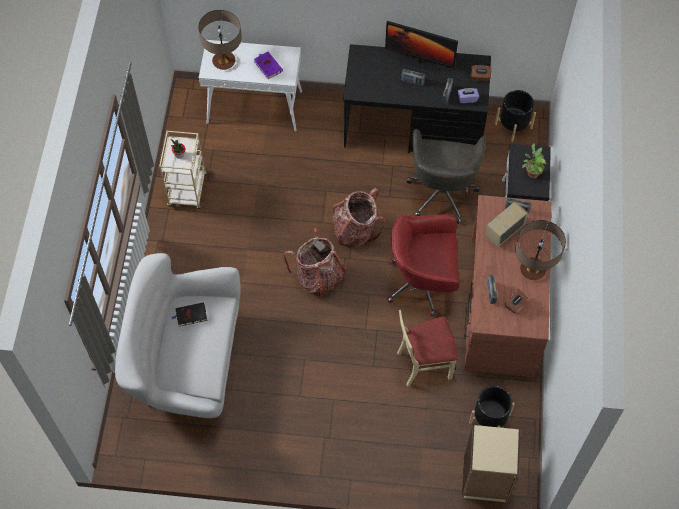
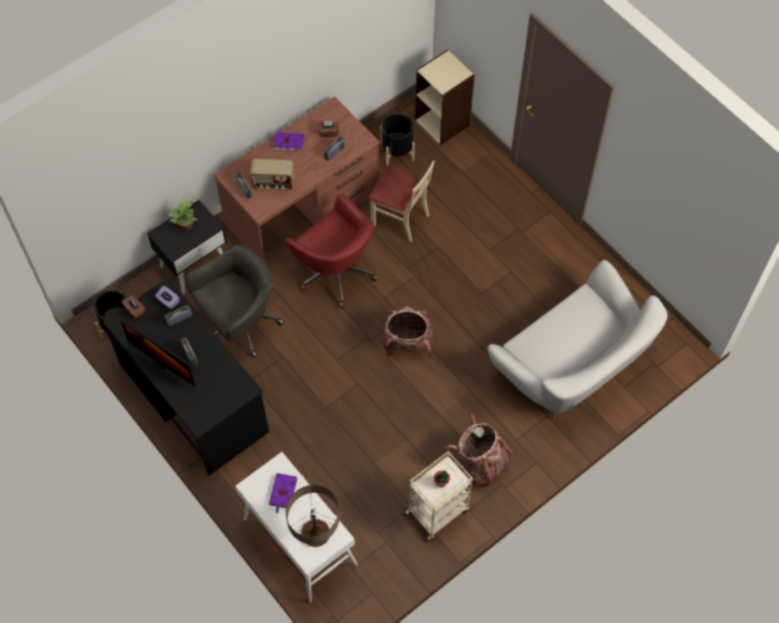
camera: 135 degrees left, 0 degrees up
(190, 315) = (552, 358): black book -> none
(355, 230) = (339, 354): backpack -> backpack (479, 464)
(419, 62) = (163, 367): monitor -> monitor turned 150 degrees clockwise
(532, 270) = (288, 143): table lamp -> purple book

